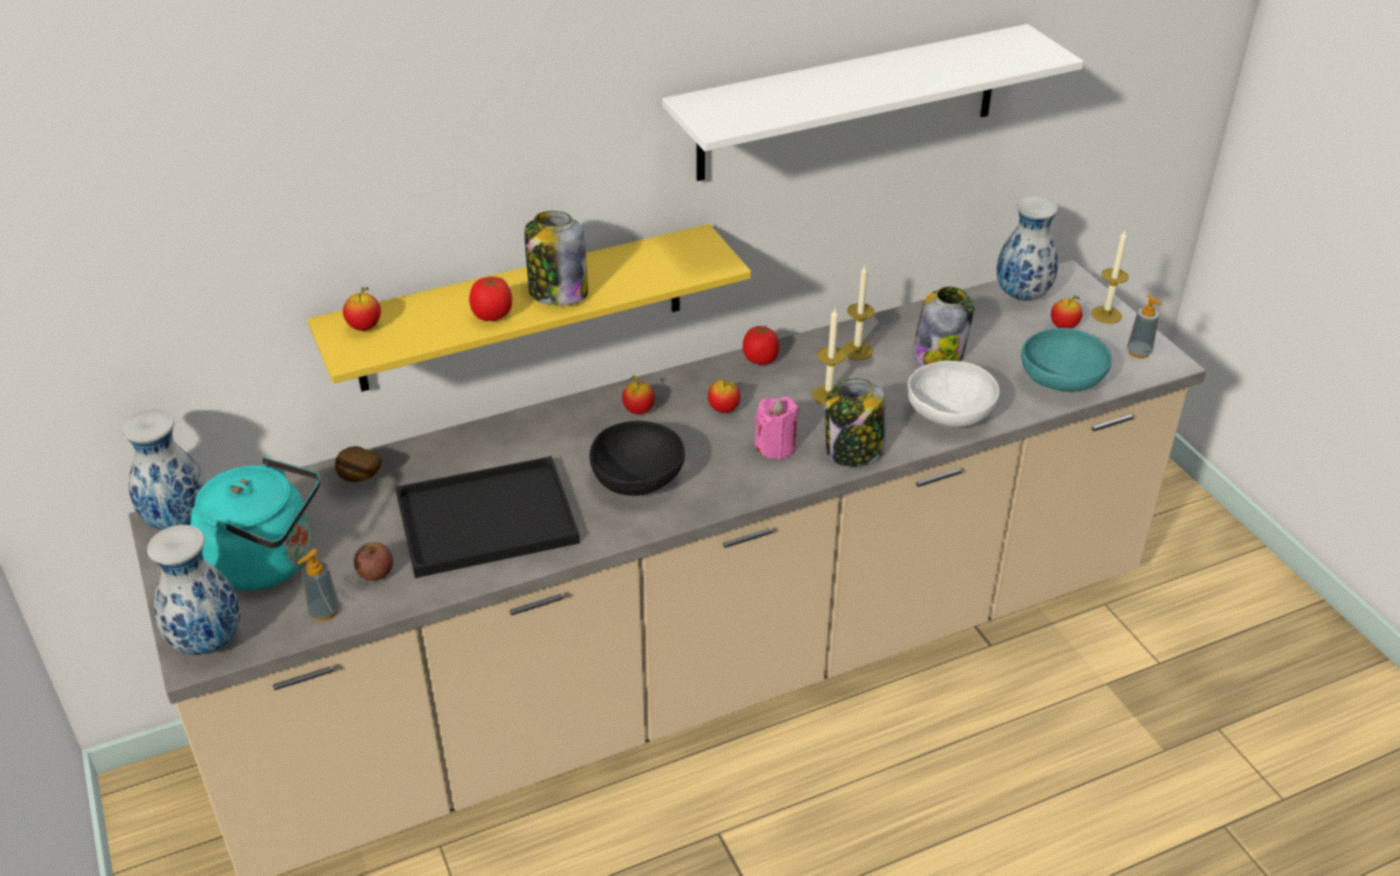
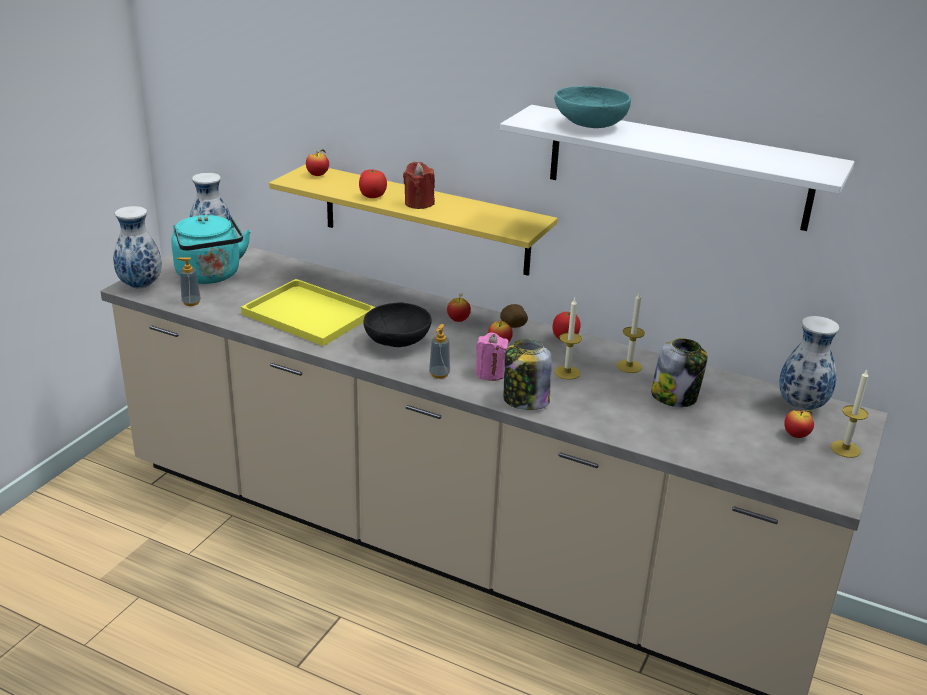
camera: 50 degrees right, 10 degrees down
(360, 480) = (296, 272): potato -> potato (512, 328)
(376, 573) = (233, 303): apple -> none
(489, 517) = (311, 314): black tray -> yellow tray
(557, 292) = (419, 203): jar -> red candle
(949, 417) = (615, 423): white bowl -> none
(1061, 382) = (728, 456): turquoise bowl -> turquoise bowl (589, 126)
(1139, 352) = (824, 478): soap dispenser -> soap dispenser (439, 374)

